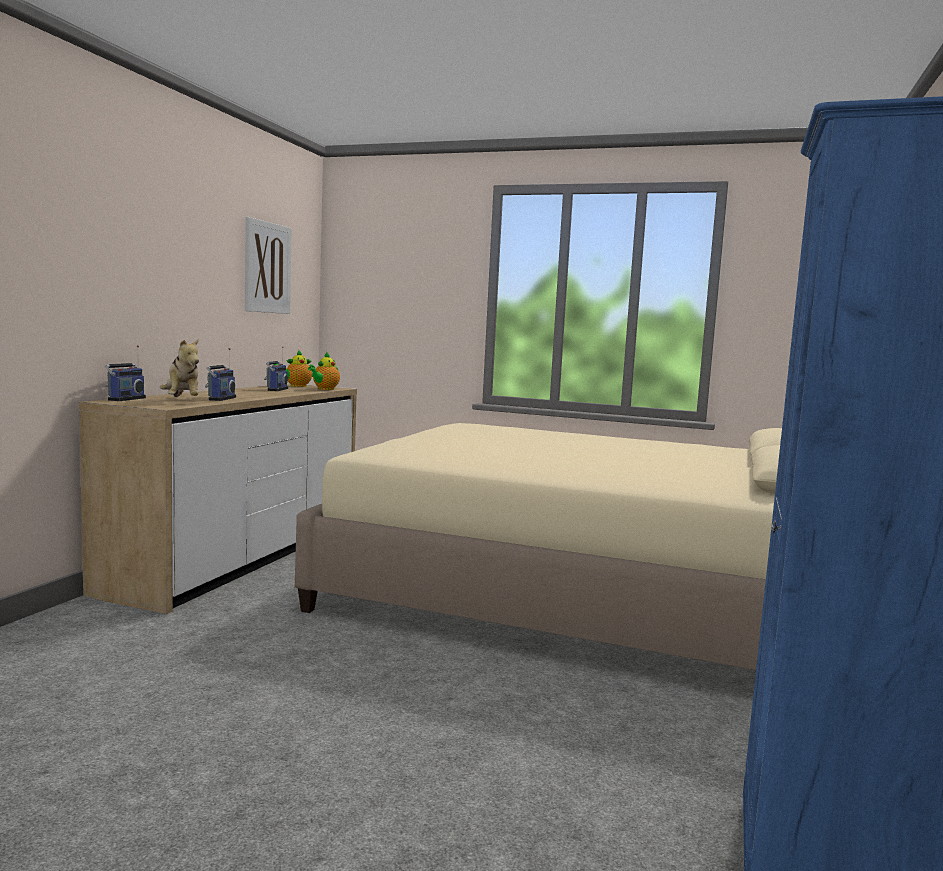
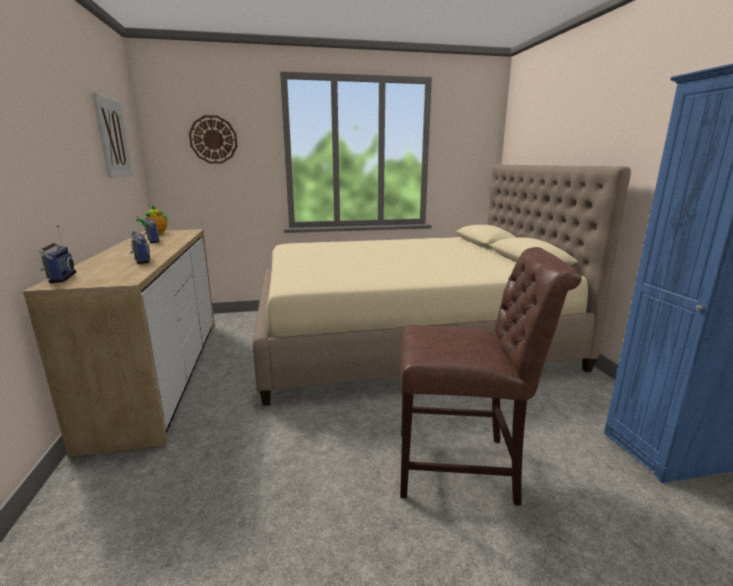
camera: 30 degrees left, 10 degrees up
(182, 401) = (120, 270): plush toy -> none
(324, 389) = (185, 234): teapot -> none
(400, 275) = (213, 139): none -> wall clock
(449, 743) = (463, 467): none -> brown chair

